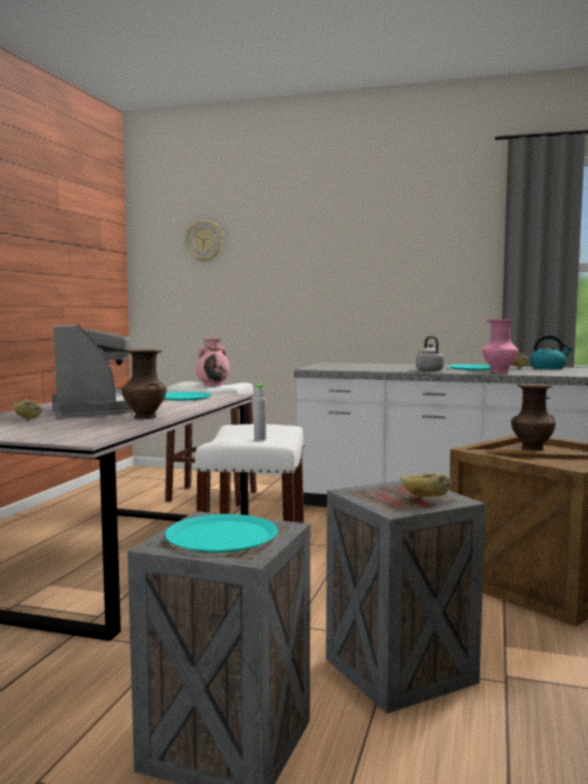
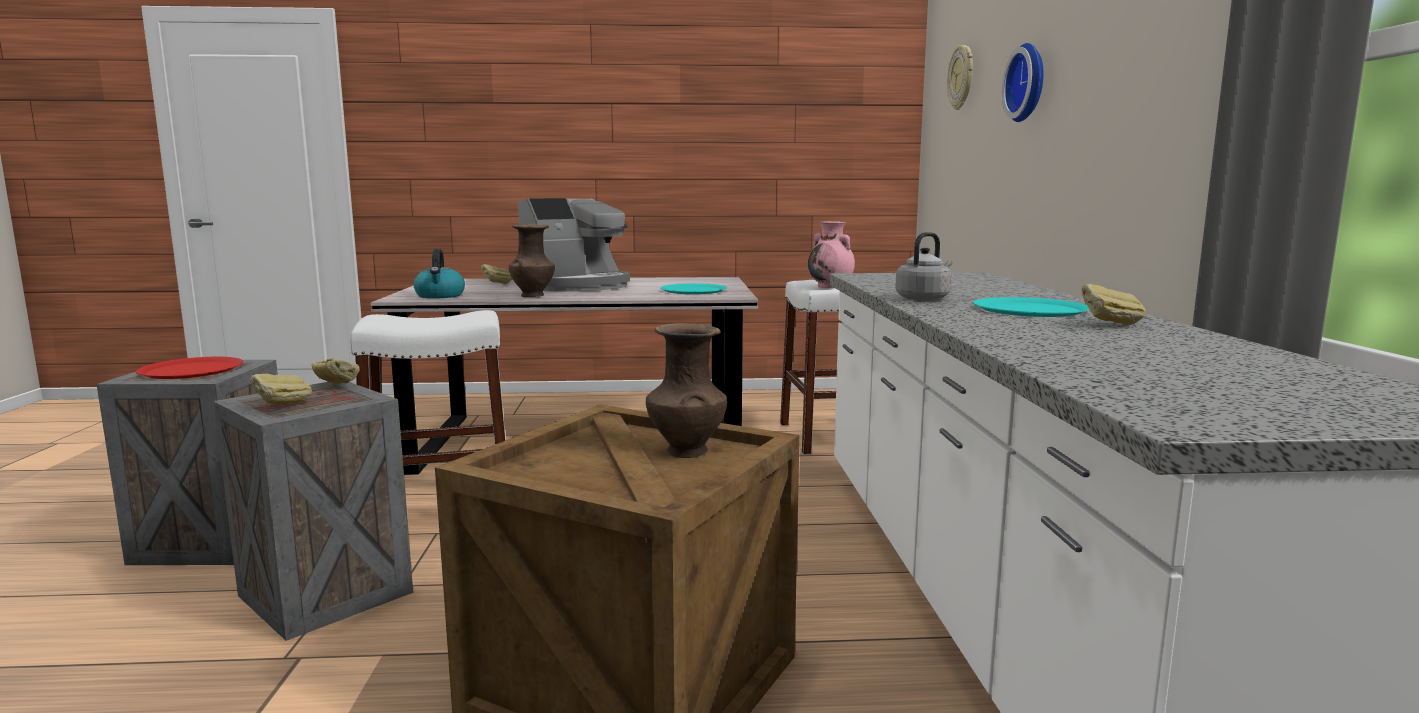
camera: 70 degrees right, 5 degrees up
(221, 536) = (191, 370): turquoise plate -> red plate
(260, 439) = (403, 321): grey bottle -> none
(305, 255) = (1029, 83): none -> wall clock
(361, 490) = (336, 387): none -> bread
(499, 372) = (967, 319): pink vase -> none
(548, 368) = (1183, 337): kettle -> kettle (440, 296)

